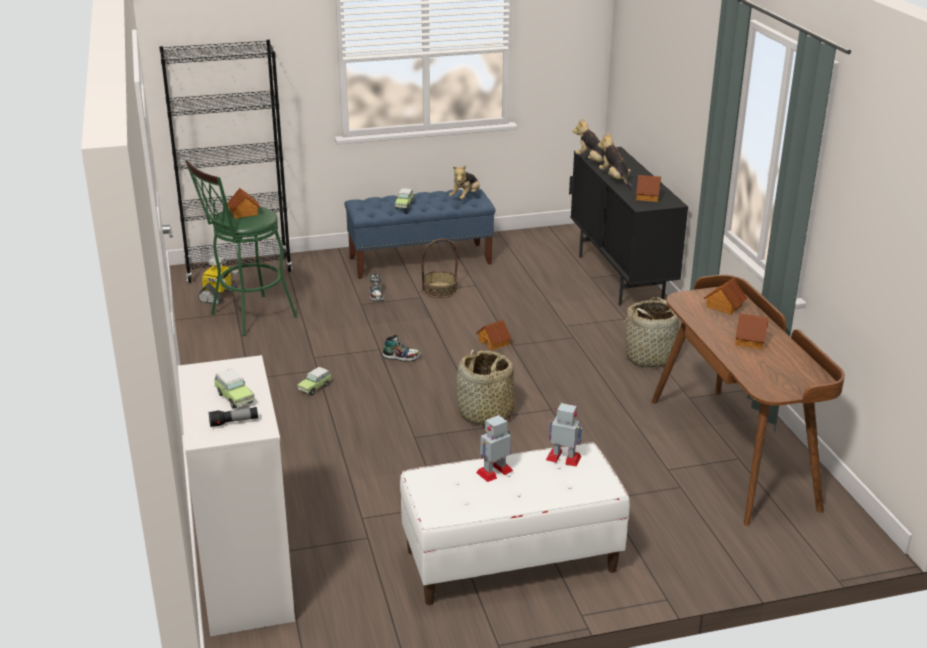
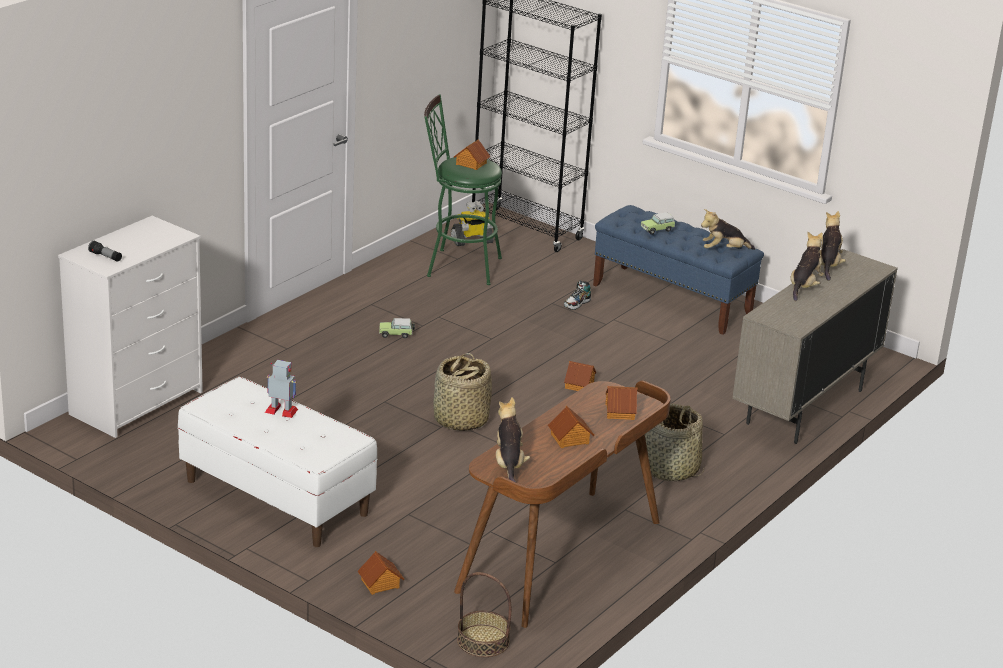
camera: 50 degrees right, 0 degrees up
(234, 397) = (135, 246): toy car -> none
(401, 357) = (493, 352): shoe -> none
(439, 290) = (633, 327): basket -> basket (483, 641)
(564, 458) = (335, 433): toy robot -> none
(620, 278) = (804, 407): black cabinet -> beige cabinet
(648, 196) = (789, 313): toy house -> toy house (380, 583)
(772, 380) = (509, 464): none -> plush toy

